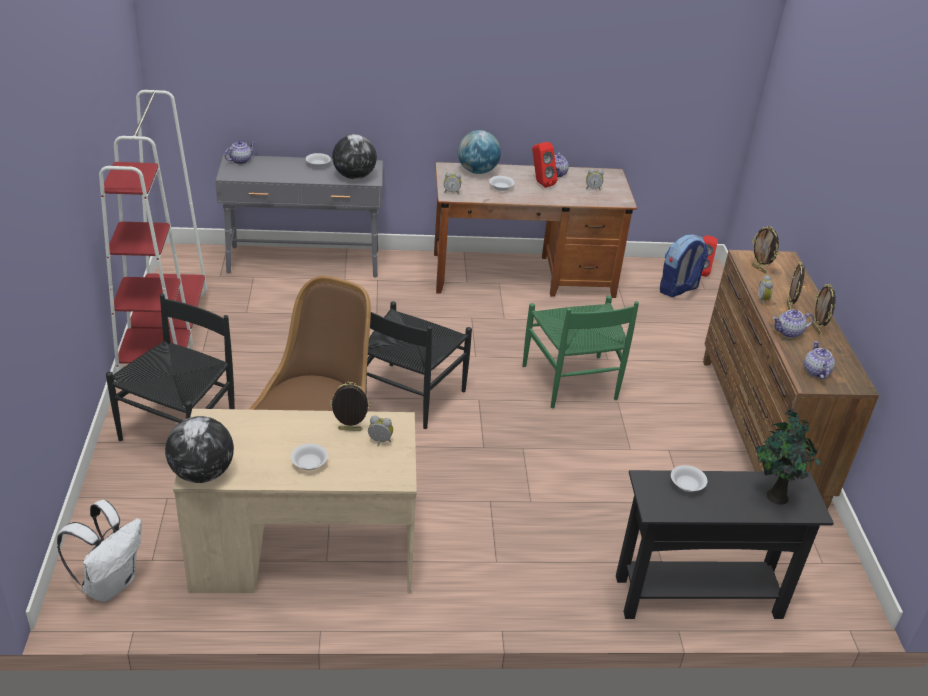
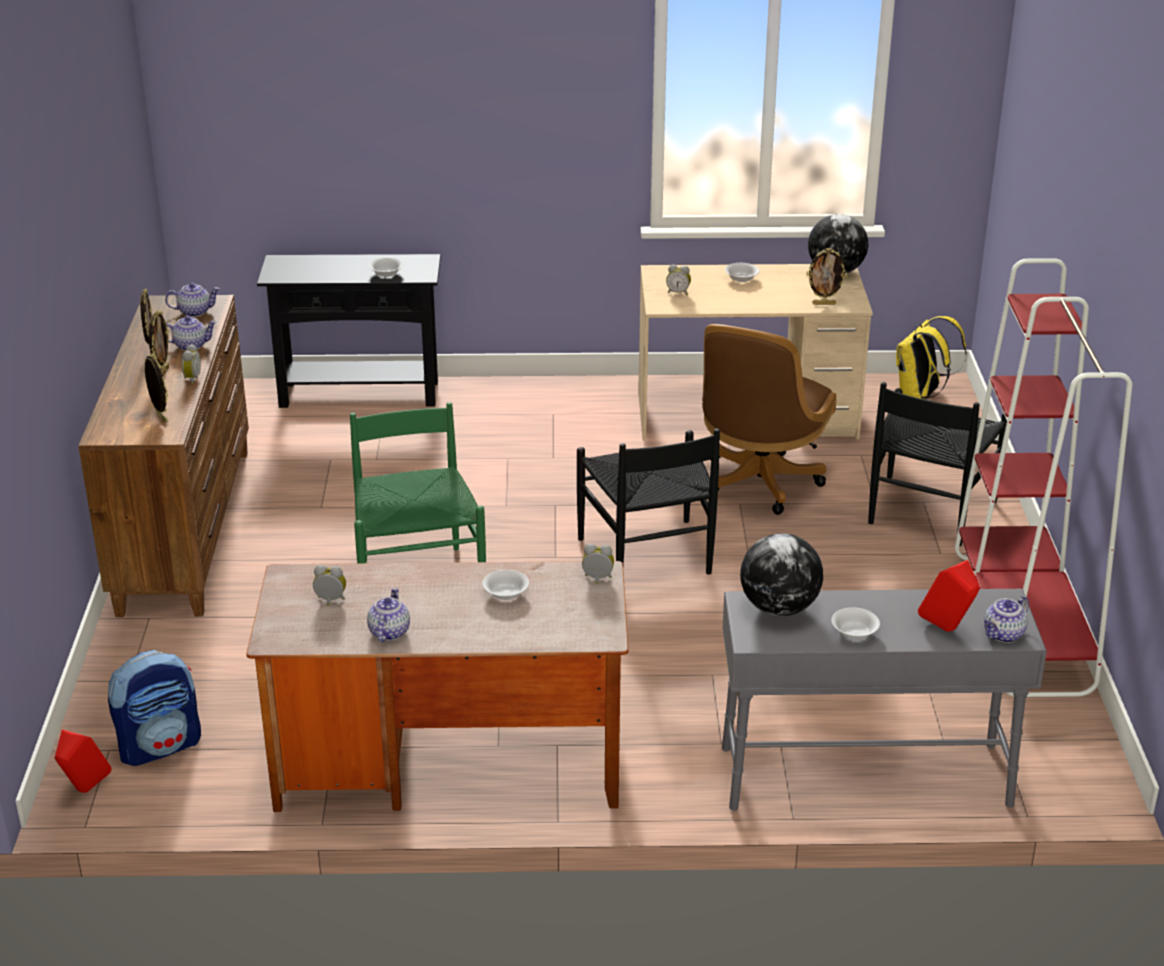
camera: 175 degrees left, 5 degrees down
(110, 583) = (920, 396): white backpack -> yellow backpack
(350, 430) = (709, 299): picture frame -> picture frame (824, 303)
(410, 397) = (649, 556): black chair -> black chair turned 135 degrees clockwise
(477, 171) = (545, 630): globe -> none
(540, 183) = (428, 608): red speaker -> red speaker (947, 630)
(775, 496) = (306, 268): potted plant -> none
(815, 371) = (195, 312): teapot -> teapot turned 105 degrees counterclockwise

